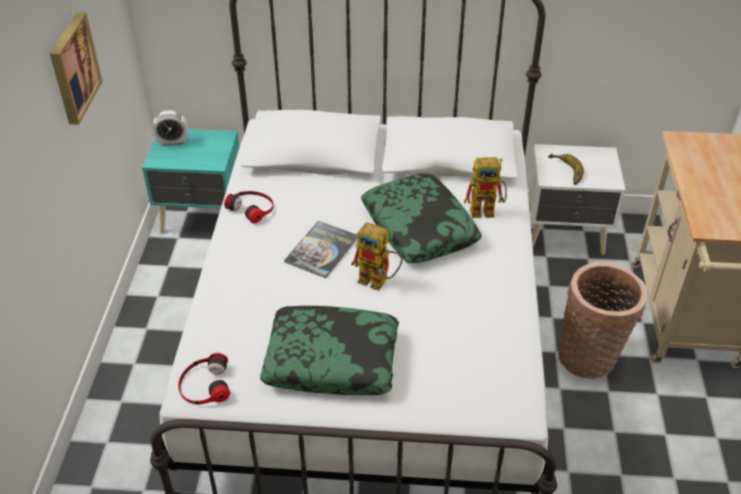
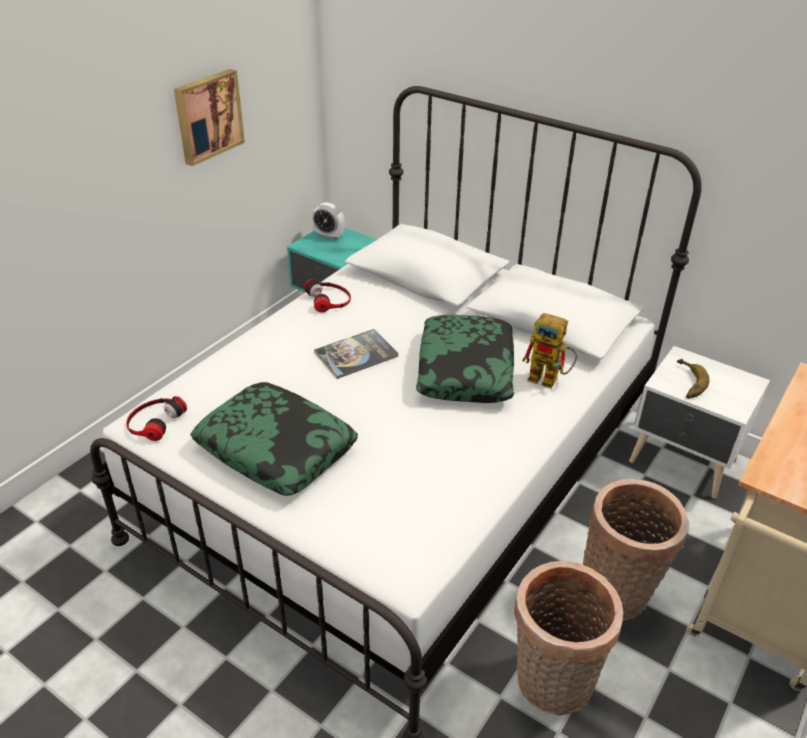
camera: 30 degrees right, 5 degrees down
(379, 281) = (382, 400): toy robot -> none
(594, 445) = (551, 684): none -> basket

